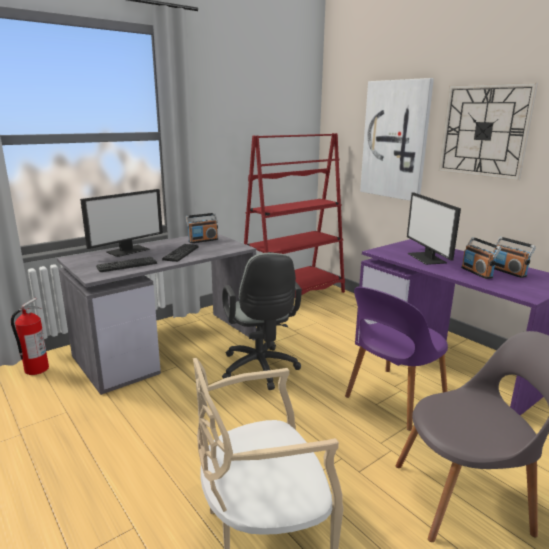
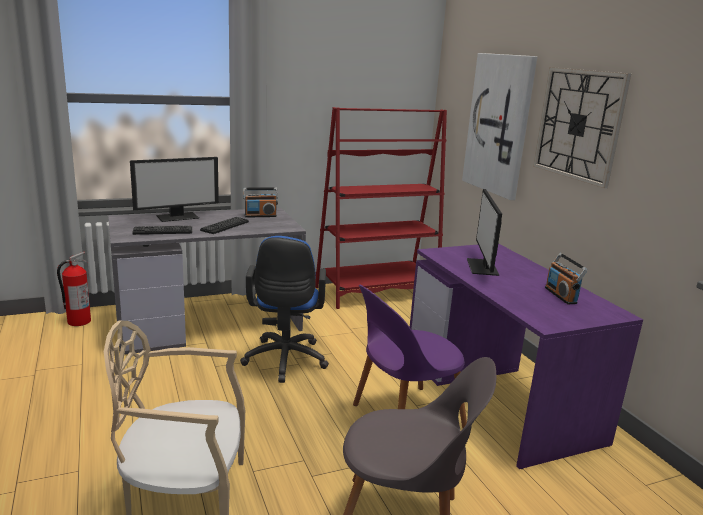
camera: 15 degrees right, 0 degrees up
(260, 370) = (284, 362): grey office chair -> blue office chair
(477, 272) = (521, 291): radio -> none

